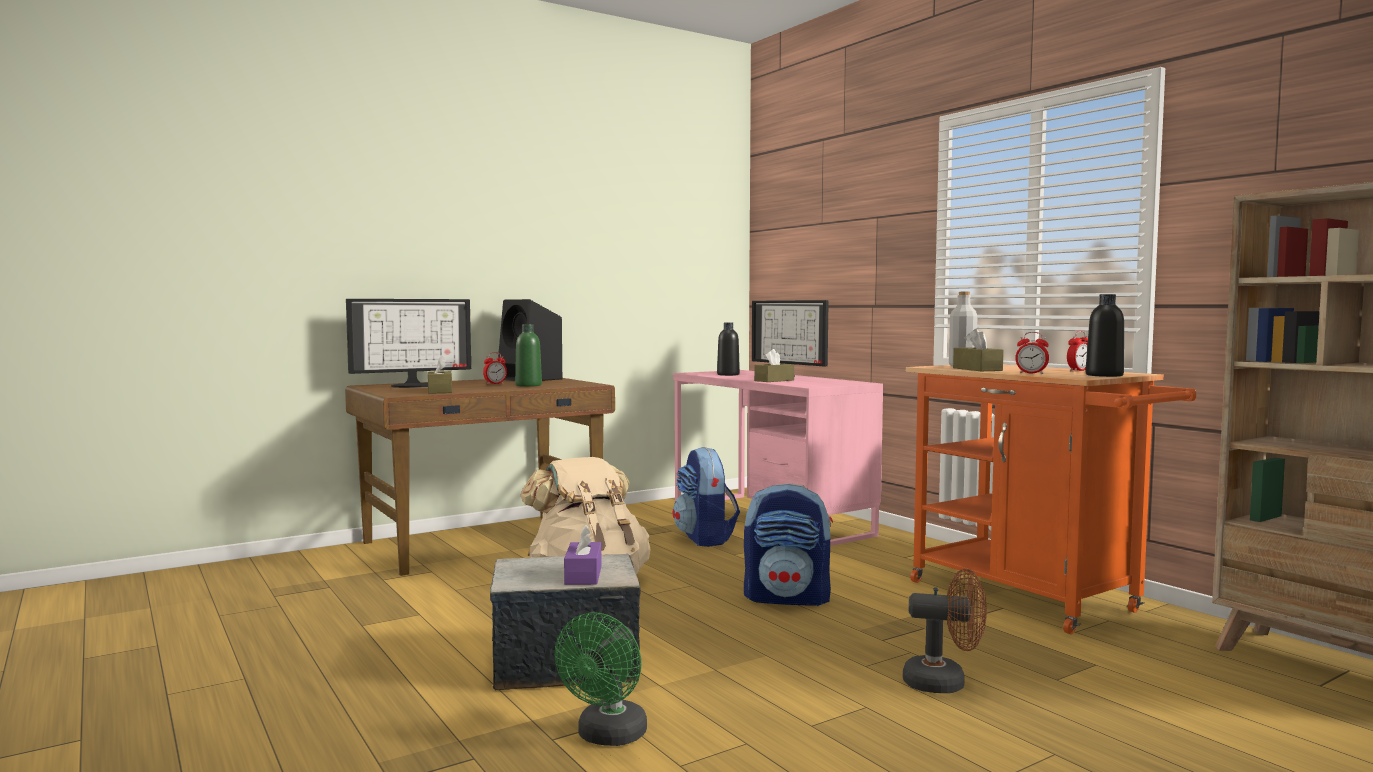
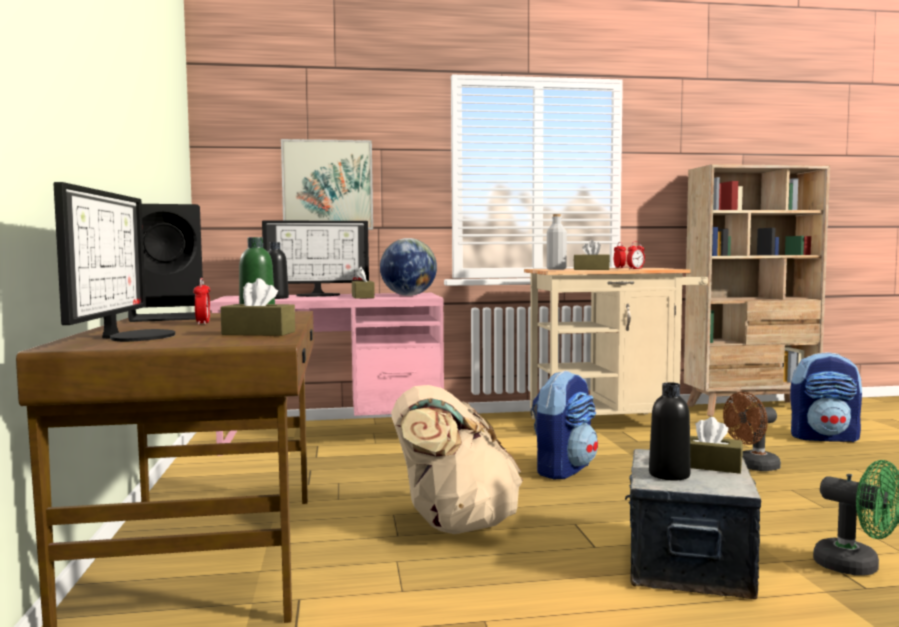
camera: 65 degrees left, 0 degrees up
(583, 575) = (710, 466): purple tissue box -> brown tissue box
(705, 539) = (360, 464): backpack -> backpack (824, 437)
(816, 383) = (408, 295): none -> globe
(832, 261) = (327, 185): none -> picture
(945, 683) = (752, 467): brown fan -> brown fan turned 150 degrees counterclockwise
(1033, 599) = (611, 423): orange cart -> beige cart
(1104, 375) = (658, 268): black bottle -> black bottle (669, 475)

